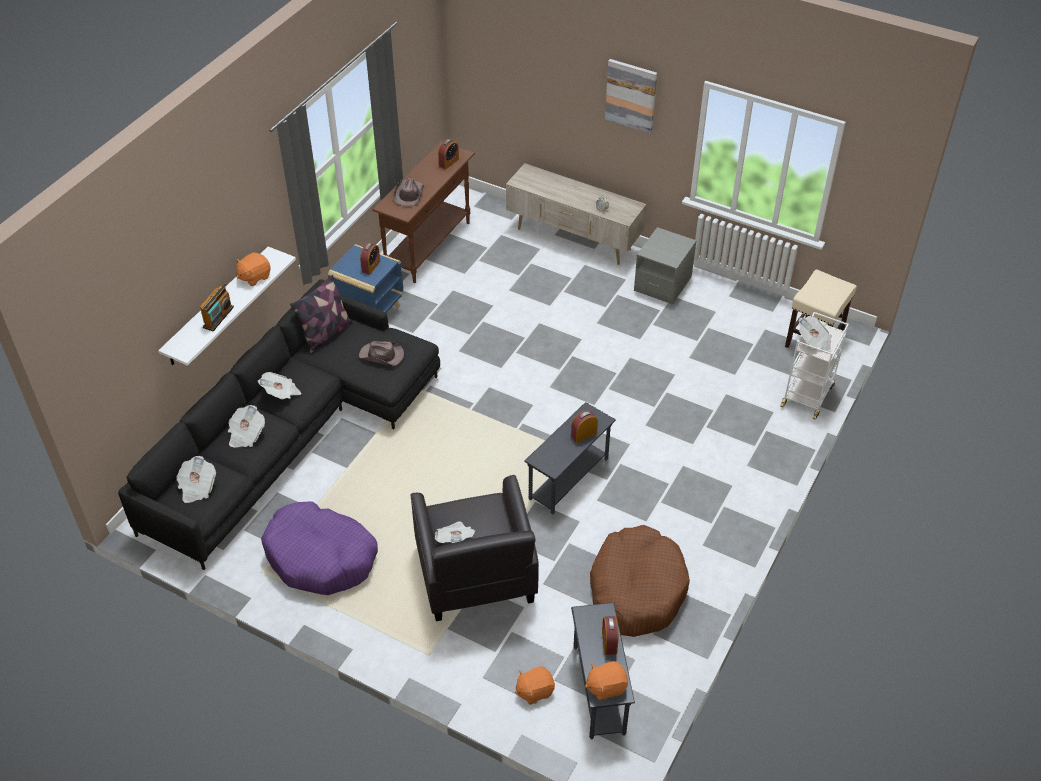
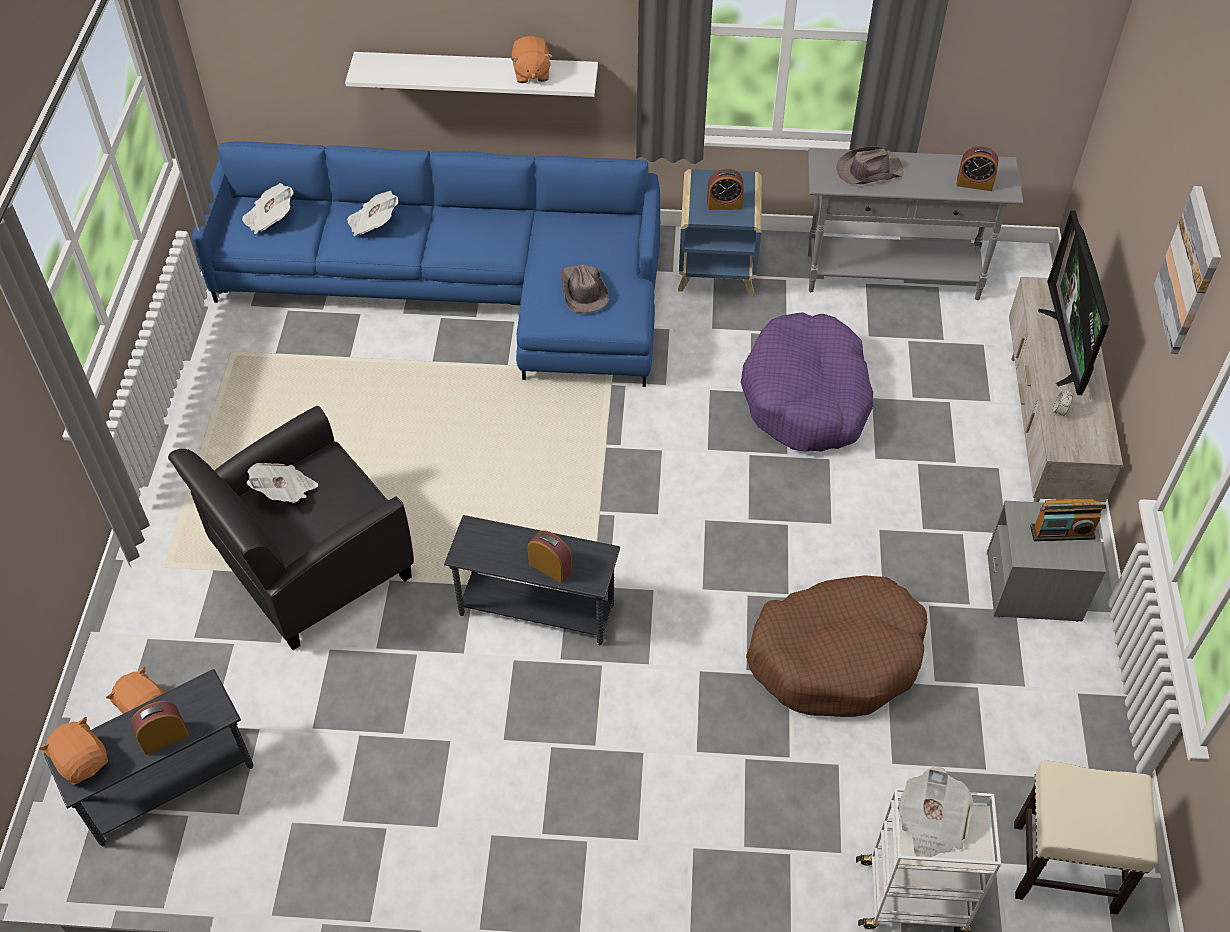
camera: 65 degrees right, 5 degrees up
(218, 317) = (438, 74): radio -> radio (1062, 532)
(254, 277) = (531, 73): orange plush toy -> orange plush toy turned 120 degrees counterclockwise
(281, 393) = (459, 225): newspaper -> none
(292, 434) = (460, 287): black sofa -> blue sofa
(321, 557) = (276, 397): purple dog bed -> purple dog bed (806, 397)
(326, 334) = (591, 223): pillow -> none
(429, 247) = (893, 277): brown console table -> grey console table
(563, 189) = (1067, 347): none -> television
(637, 589) = (366, 772): brown dog bed -> brown dog bed (837, 656)

